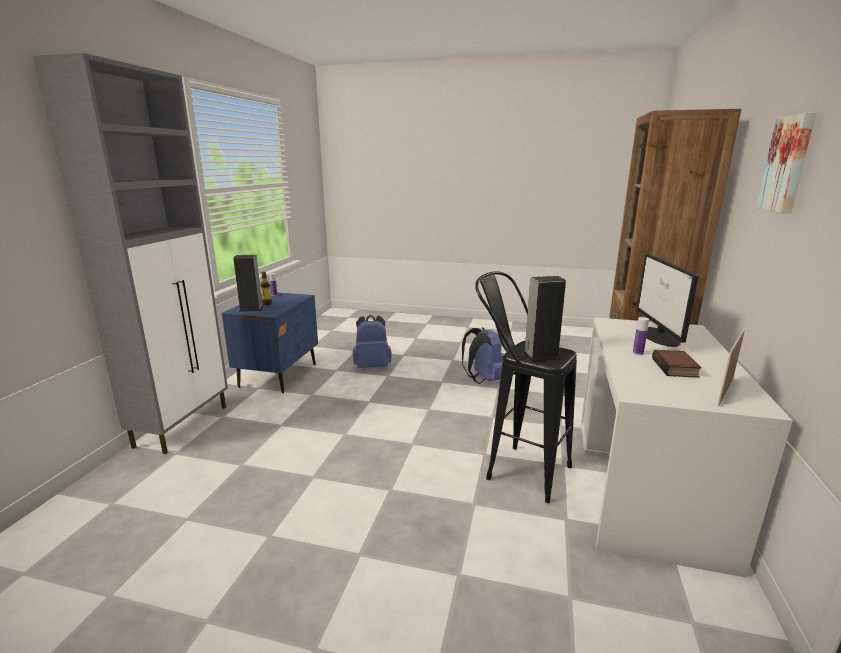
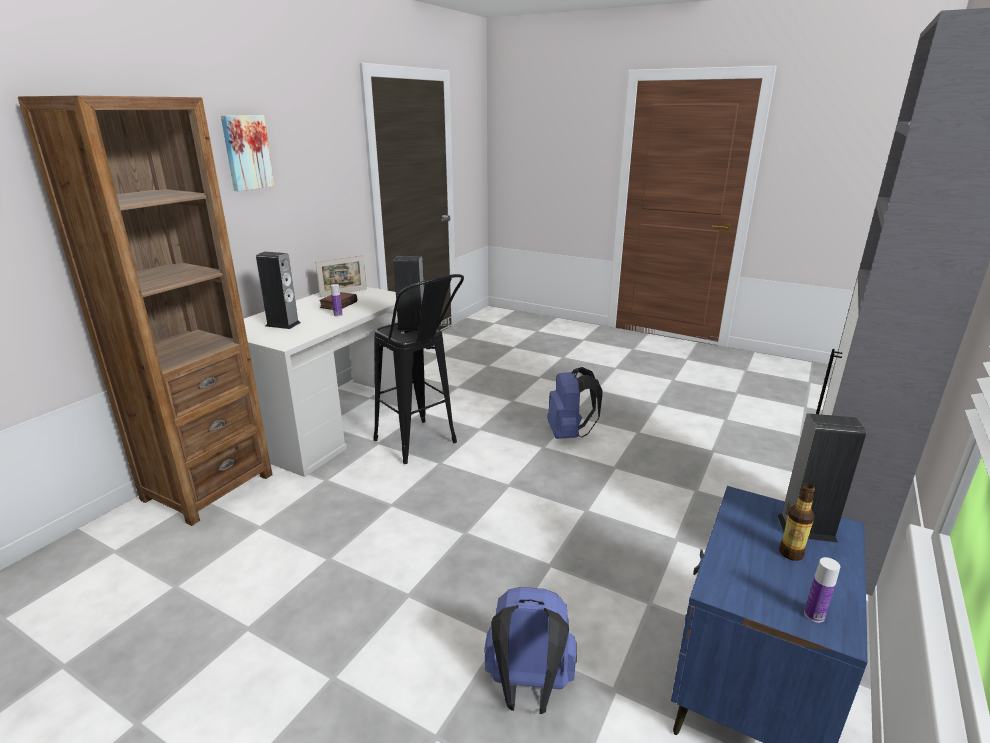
camera: 165 degrees left, 5 degrees up
(483, 380) = (332, 585): blue backpack -> blue backpack (569, 434)
(659, 337) = (283, 324): monitor -> speaker

